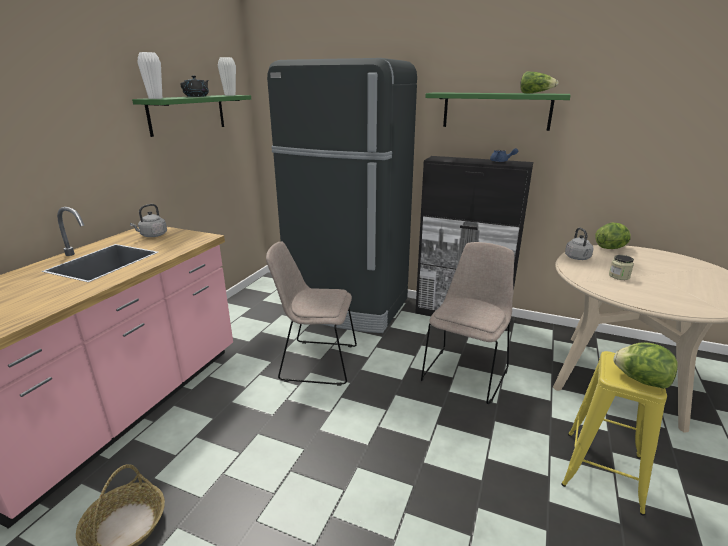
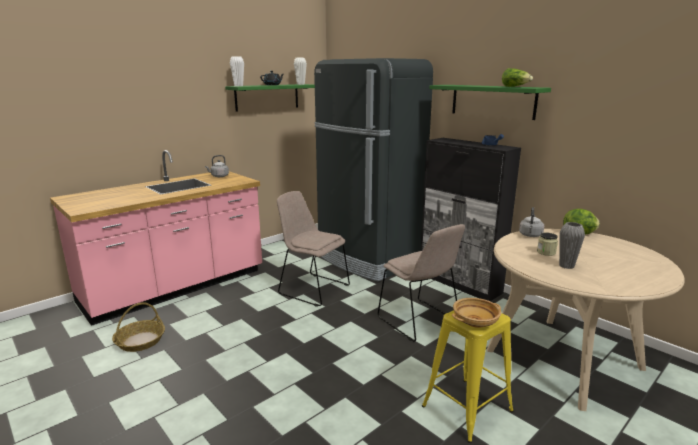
camera: 25 degrees right, 5 degrees down
(465, 373) = (419, 321): beige chair -> beige chair turned 90 degrees clockwise
(641, 380) = (475, 322): lettuce -> beige bowl
(657, 289) = (566, 266): none -> grey vase

